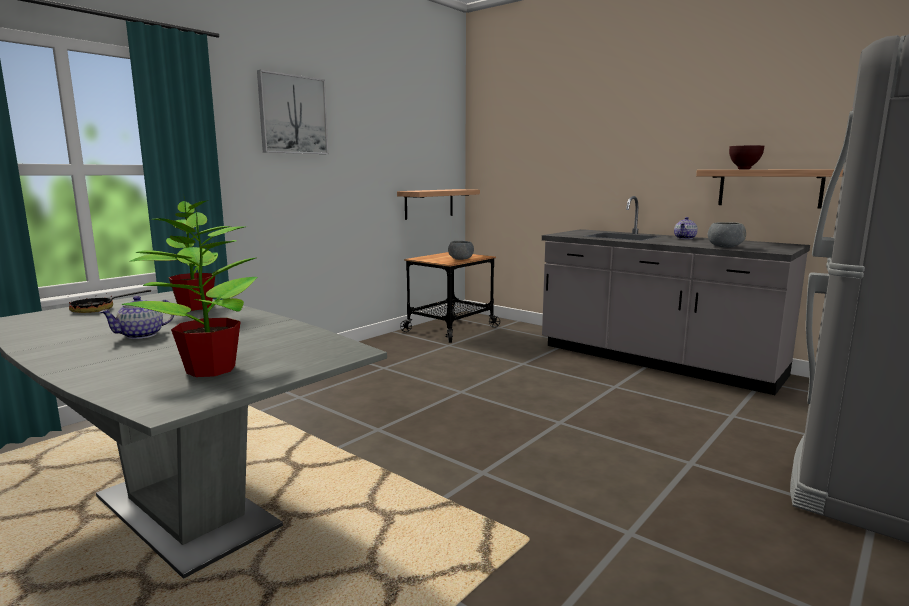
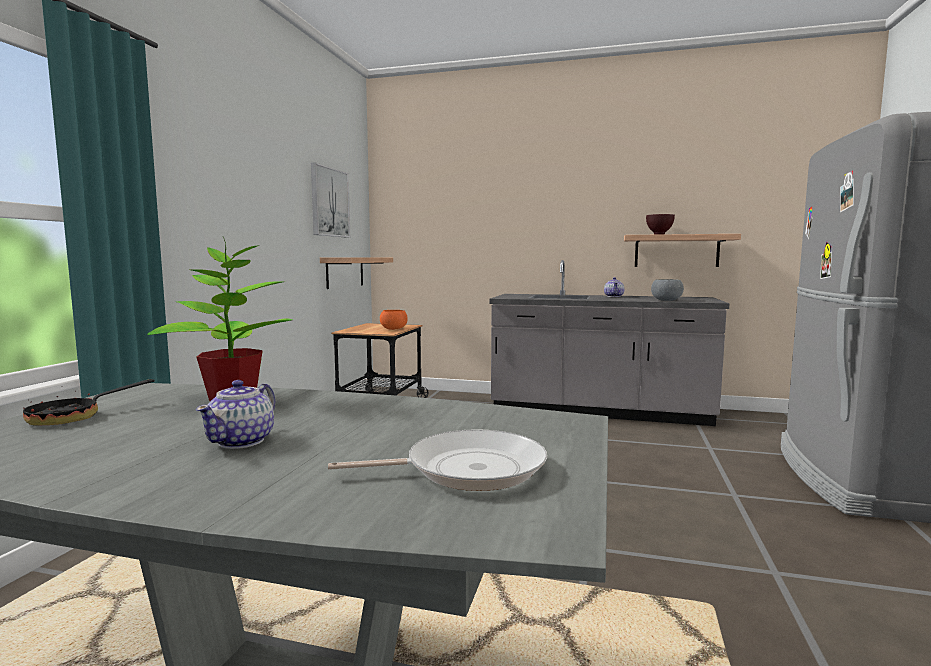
camera: 25 degrees left, 5 degrees down
(210, 370) = (467, 469): potted plant -> frying pan
(293, 114) = (226, 160): picture -> picture (329, 202)
(461, 259) = (394, 329): grey bowl -> orange bowl

